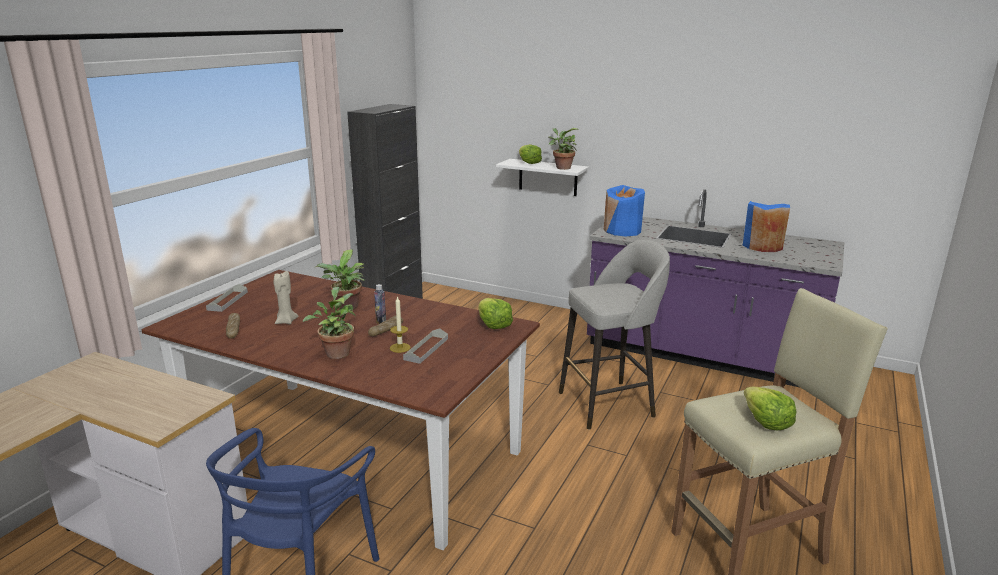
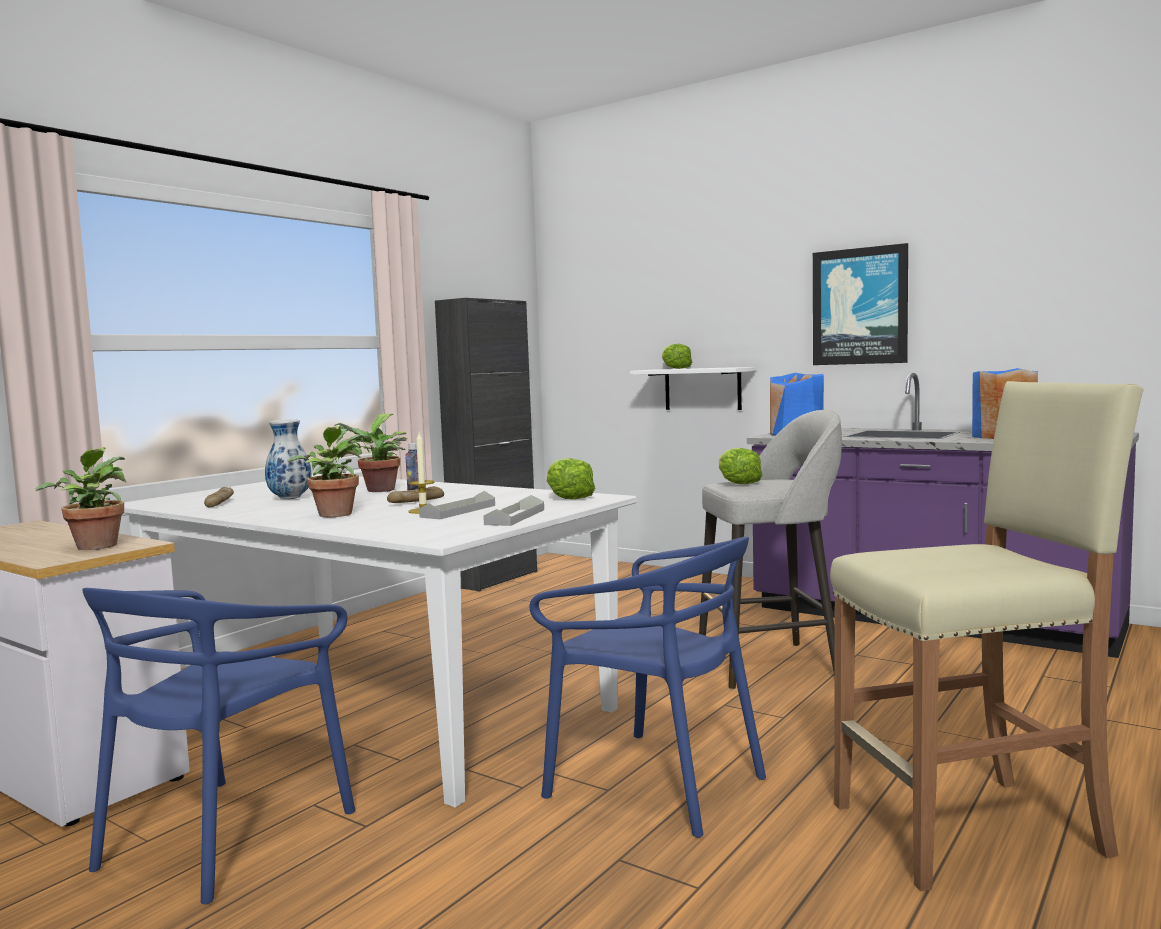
camera: 10 degrees right, 15 degrees down
(227, 301) = (233, 489): grey tray -> grey tray (515, 517)
(286, 321) = (291, 498): beige candle -> vase
(353, 453) = (373, 703): brown dining table -> white dining table
(561, 167) = (716, 367): potted plant -> potted plant (95, 545)
(562, 520) = (656, 783): none -> blue chair
(669, 133) = (860, 306): none -> picture
(766, 422) = (956, 567): lettuce -> lettuce (737, 482)

